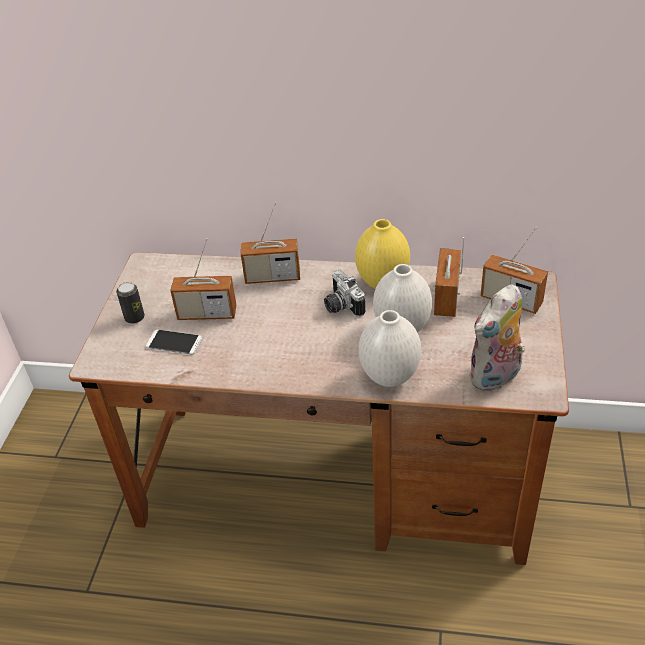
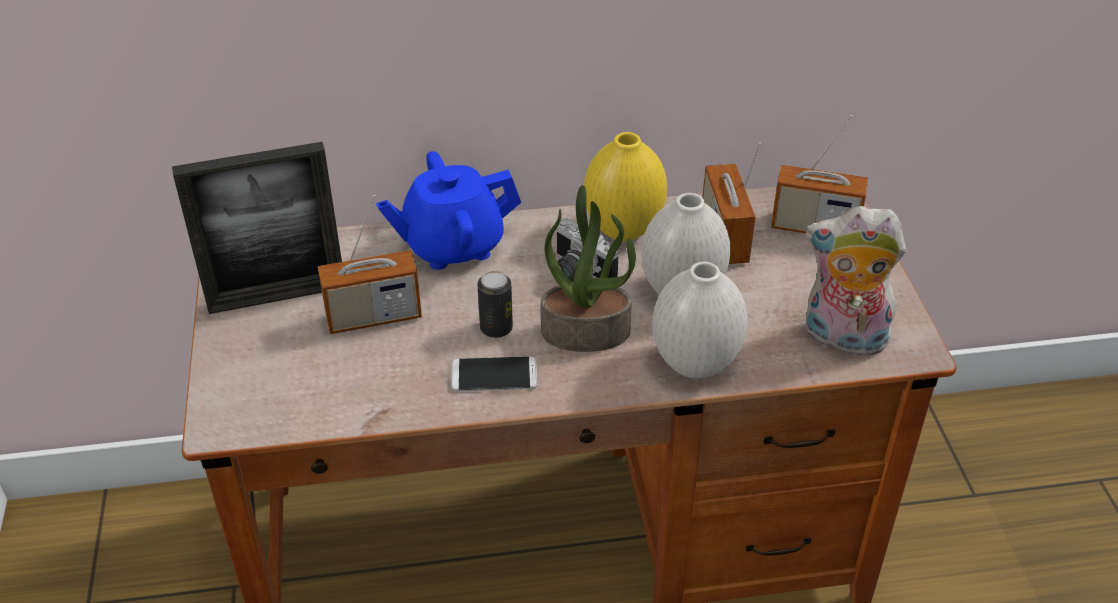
camera: 20 degrees left, 0 degrees up
(134, 318) = (256, 342): can -> can (496, 328)
(158, 292) = (277, 296): none -> picture frame
(174, 343) = (340, 370): phone -> phone (494, 375)
(272, 277) = (452, 245): radio -> blue teapot
(330, 344) = (586, 331): none -> potted plant
(495, 378) = (842, 339): plush toy -> plush toy turned 75 degrees clockwise

